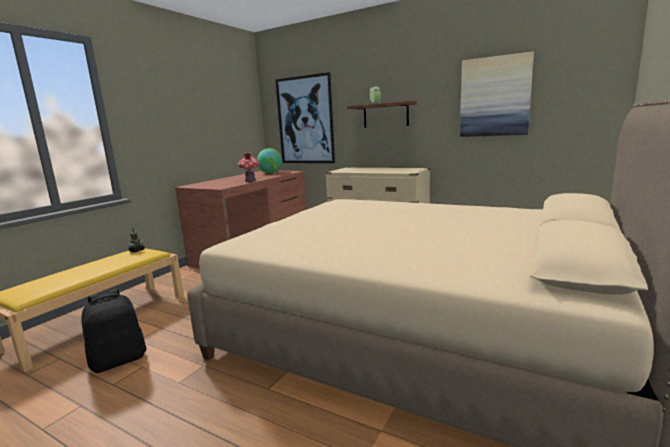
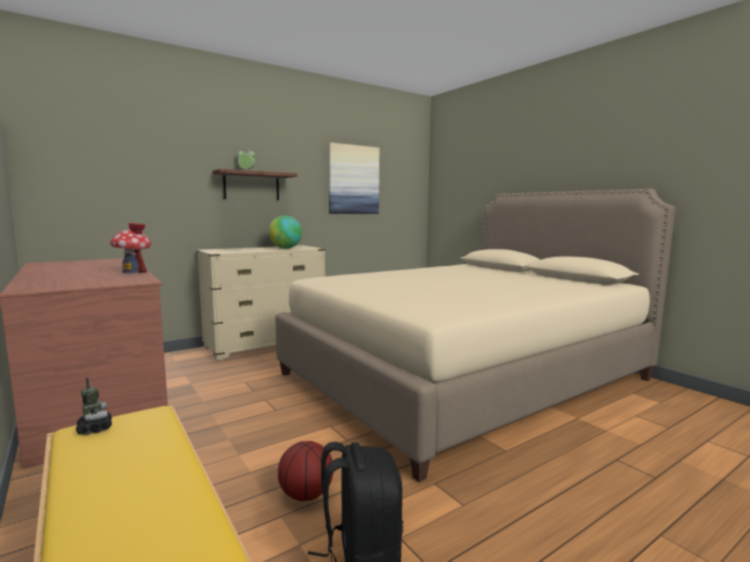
camera: 65 degrees left, 5 degrees down
(181, 327) = (306, 494): none -> basketball
(270, 173) = (87, 263): globe -> globe (285, 248)
(305, 120) = (120, 181): picture -> none

